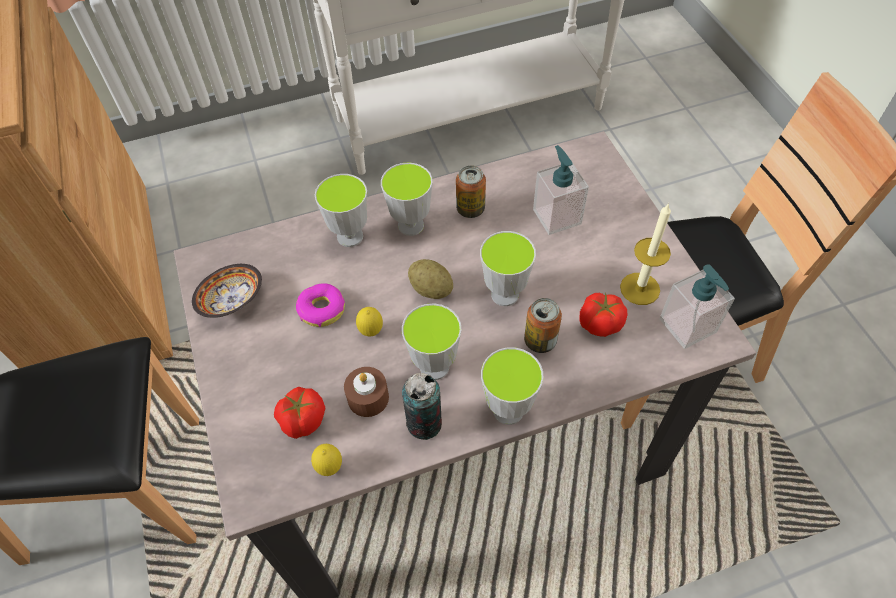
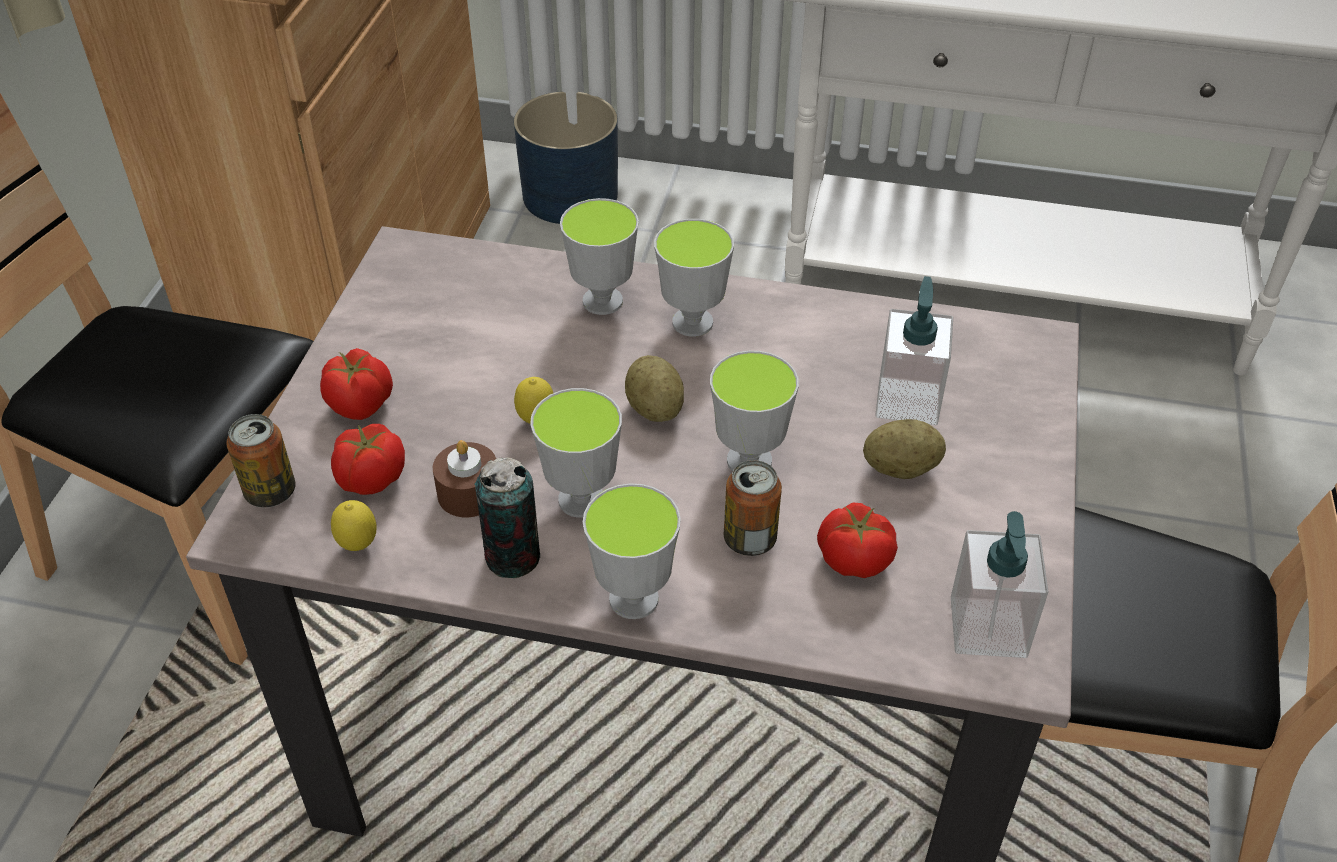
camera: 30 degrees right, 10 degrees down
(191, 159) = (571, 196): none -> blue planter
(232, 301) = (401, 310): bowl -> none
(257, 376) = (361, 404): none -> tomato
(322, 309) = (497, 368): donut -> none
(470, 209) = (790, 338): can -> can (270, 492)
(582, 258) = (901, 468): none -> potato
(640, 288) = (955, 545): candle -> none

